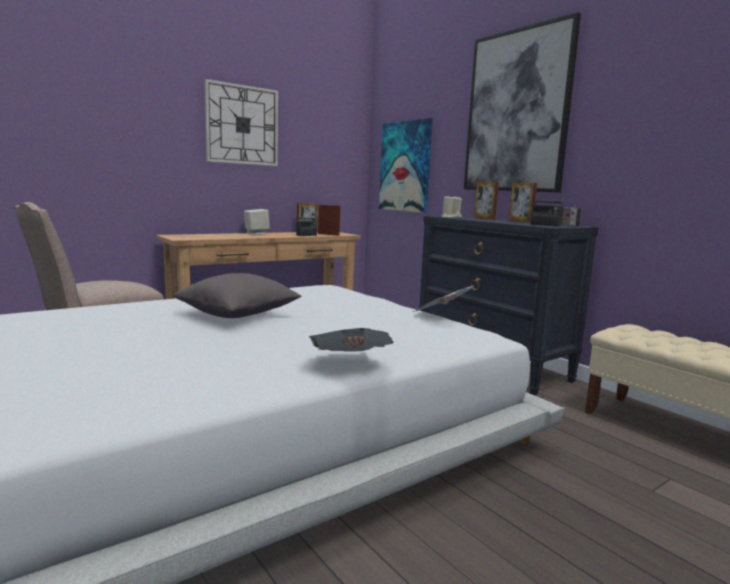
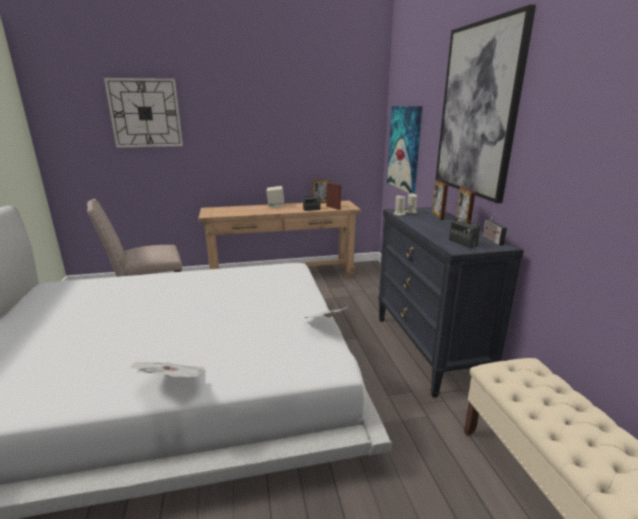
camera: 25 degrees right, 10 degrees up
(238, 314) = (180, 302): grey pillow -> none
(242, 125) = (265, 119): wall clock -> wall clock (145, 113)

